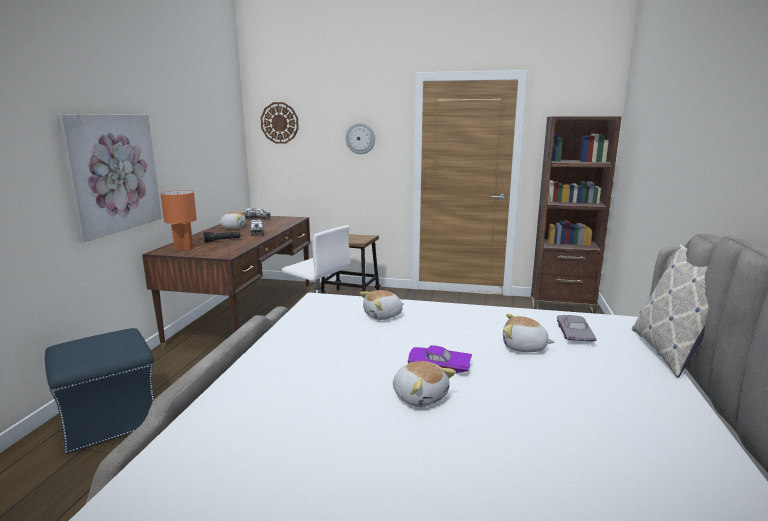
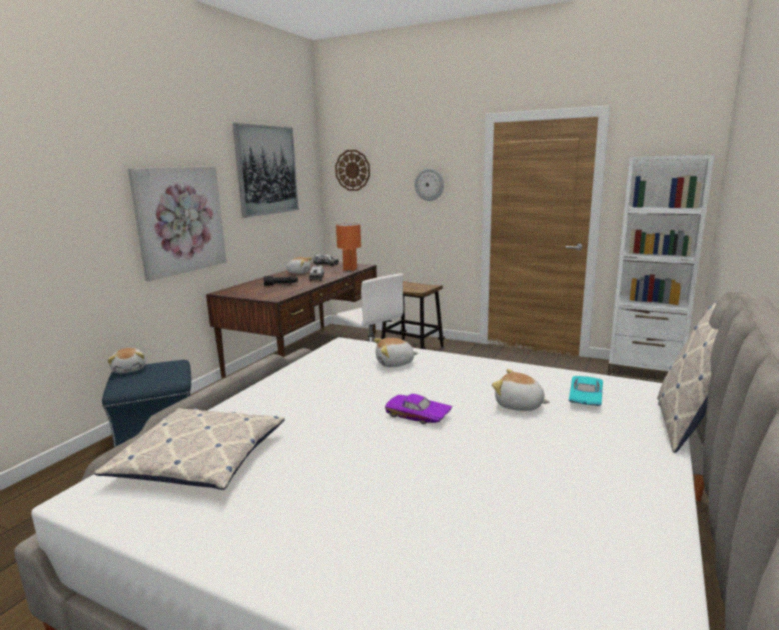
camera: 15 degrees right, 0 degrees up
(183, 248) = (243, 290): orange table lamp -> orange table lamp (349, 269)
(196, 121) = (267, 170): none -> picture
(238, 441) = (200, 459): none -> pillow
(420, 396) = (381, 440): plush toy -> plush toy (130, 369)
(561, 306) = (643, 373): brown bookcase -> white bookcase
(573, 334) = (583, 397): grey toy car -> turquoise toy car

